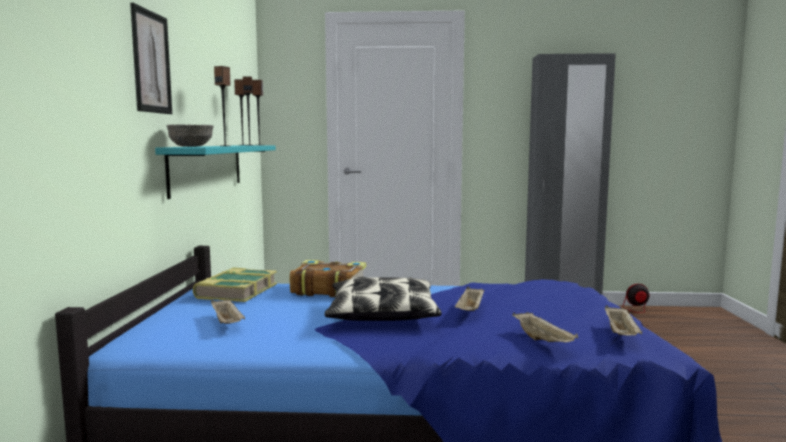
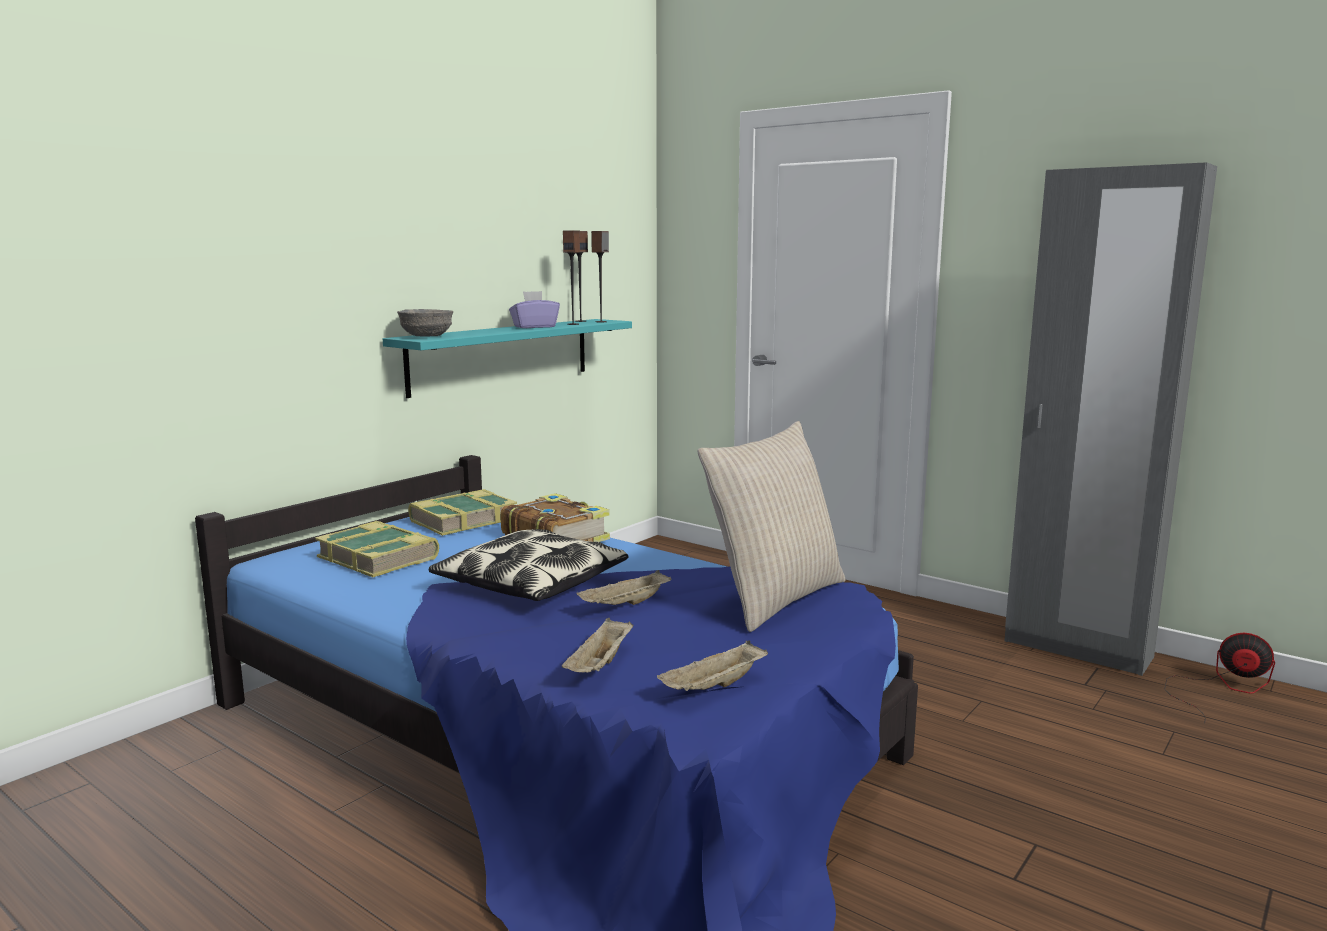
camera: 35 degrees right, 5 degrees up
(151, 62) = (378, 237): picture -> none
(225, 146) = (496, 332): speaker -> none
(227, 323) = (379, 558): beige tray -> book
(232, 145) = (534, 327): none -> purple tissue box
(531, 292) = (773, 598): none -> beige pillow

